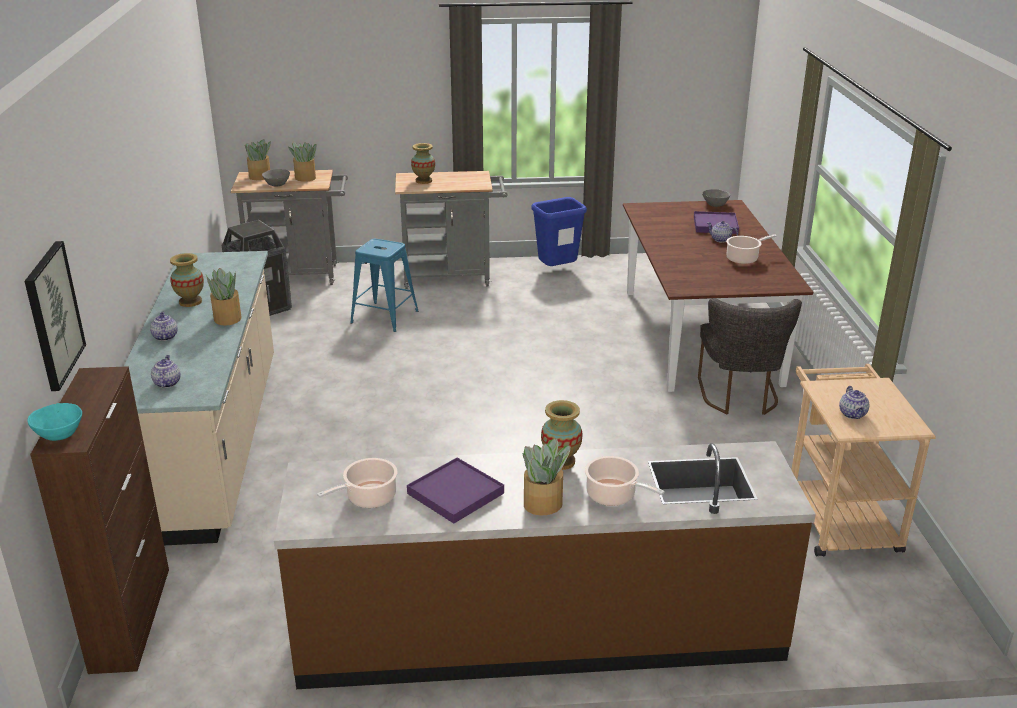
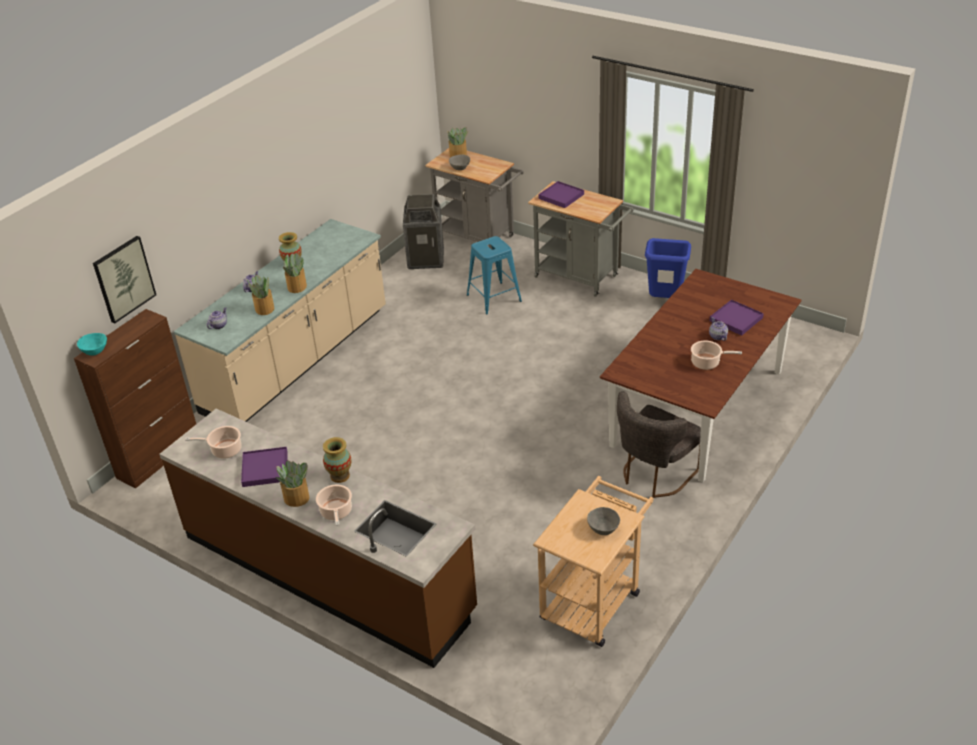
camera: 40 degrees right, 10 degrees up
(305, 178) = (485, 167): potted plant -> potted plant (264, 309)
(424, 181) = (561, 196): vase -> purple tray
(715, 204) = (769, 297): grey bowl -> grey bowl (603, 529)
(853, 414) = (570, 531): teapot -> none

